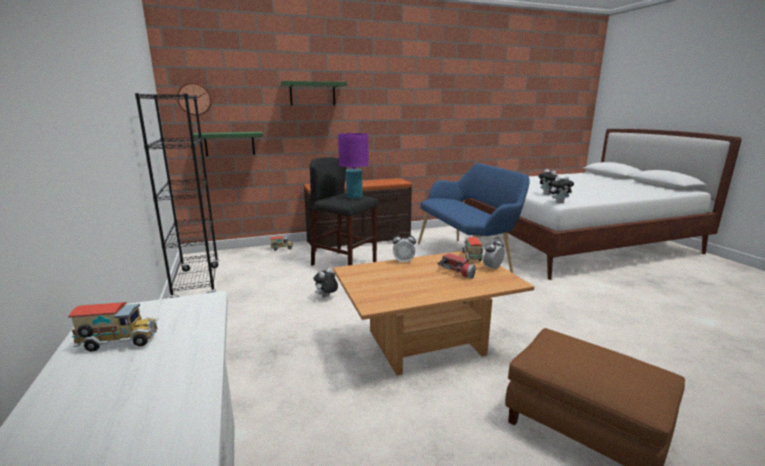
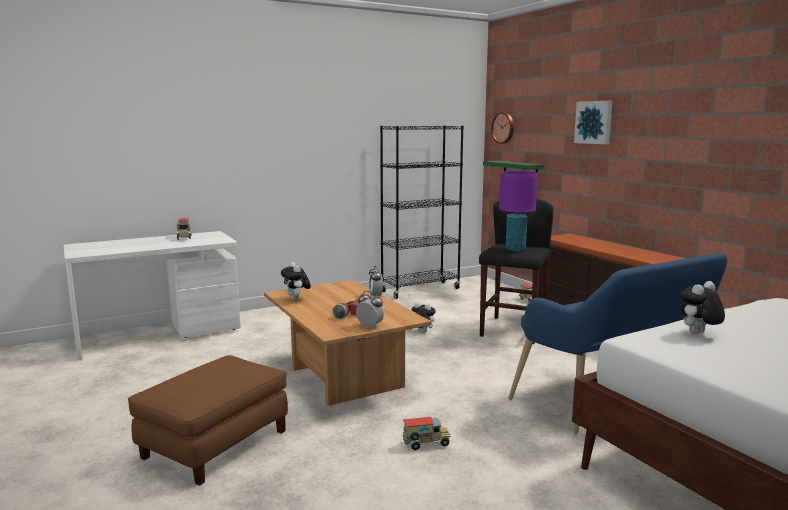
camera: 80 degrees right, 5 degrees down
(312, 94) = (594, 122): green shelf -> picture
(472, 257) = (400, 319): toy truck -> toy truck (426, 444)
(559, 202) = (635, 338): plush toy -> plush toy (296, 299)

